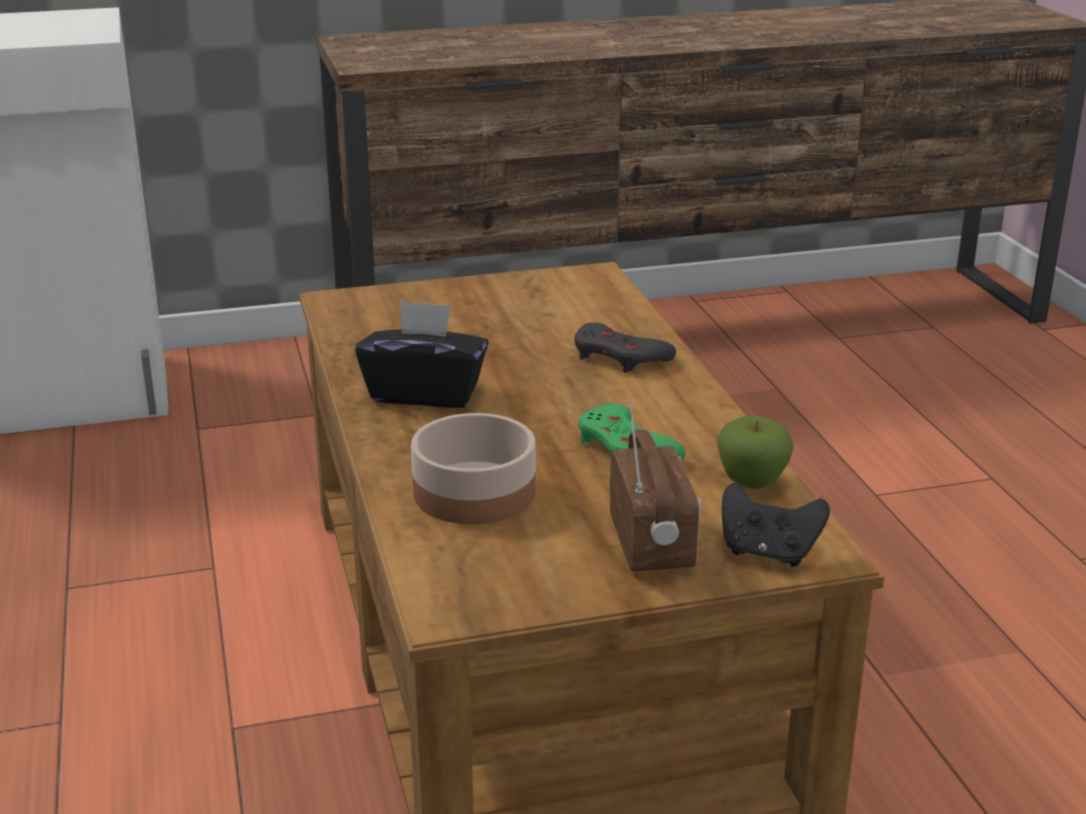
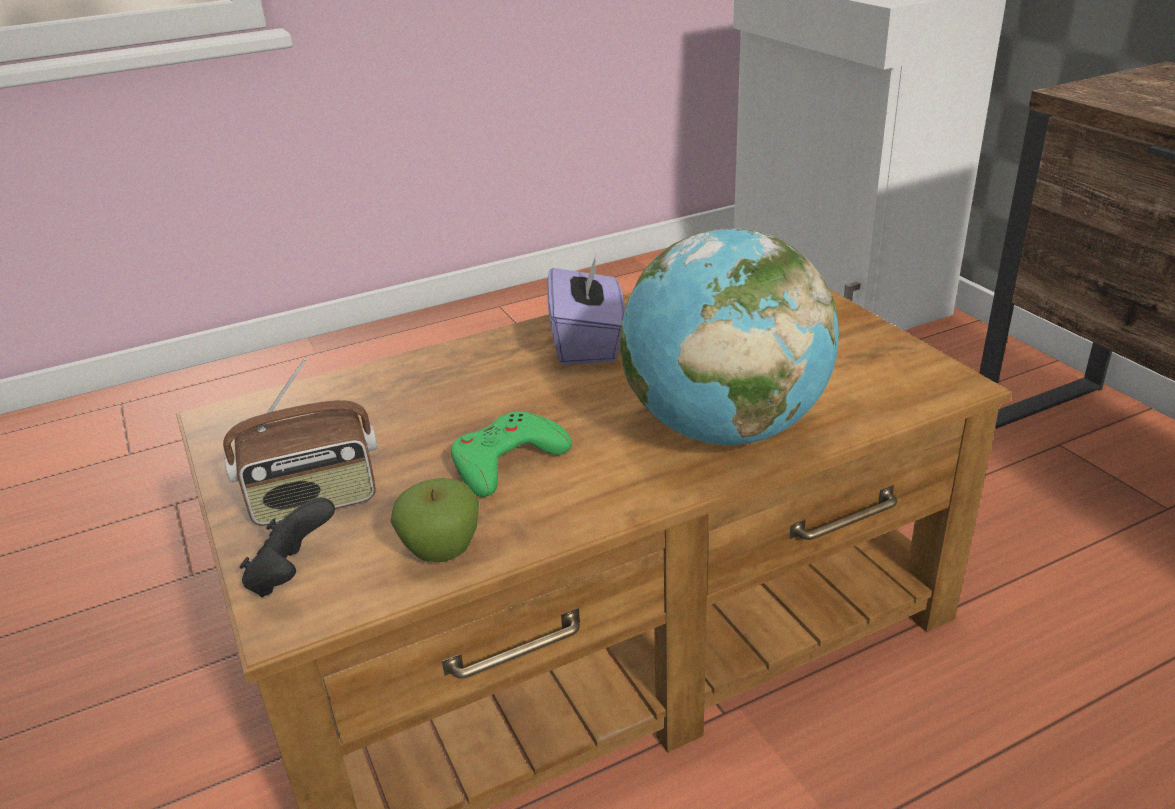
camera: 80 degrees right, 5 degrees up
(425, 393) = (588, 343): black tissue box -> purple tissue box
(476, 492) = (406, 397): bowl -> none
(619, 356) = (724, 429): grey game controller -> globe

